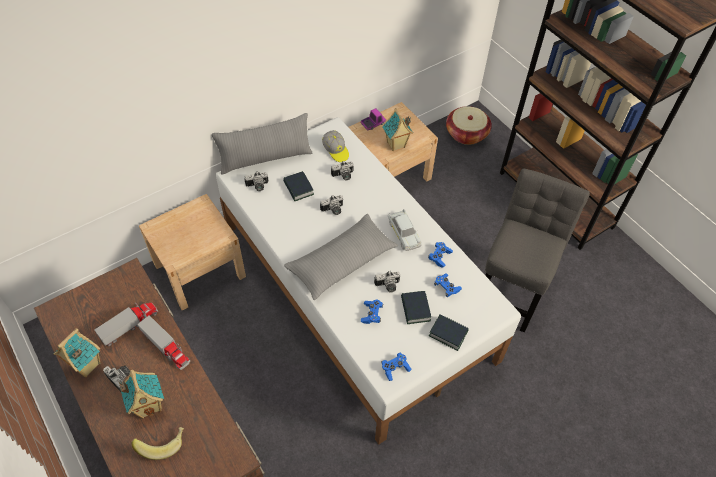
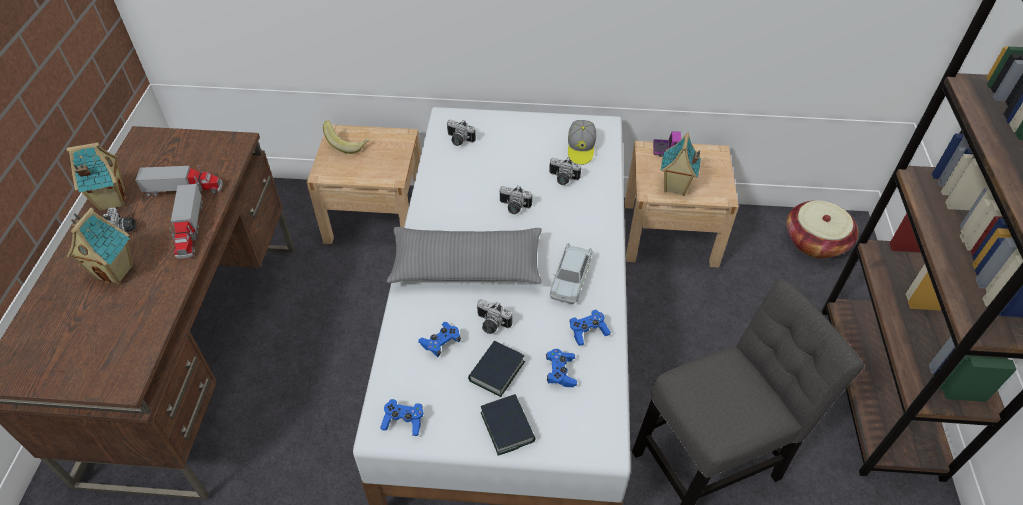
camera: 40 degrees right, 5 degrees down
(162, 444) = (84, 316): banana -> banana (348, 144)
(266, 158) = (495, 118): grey pillow -> none
(298, 188) = (499, 165): book -> none

